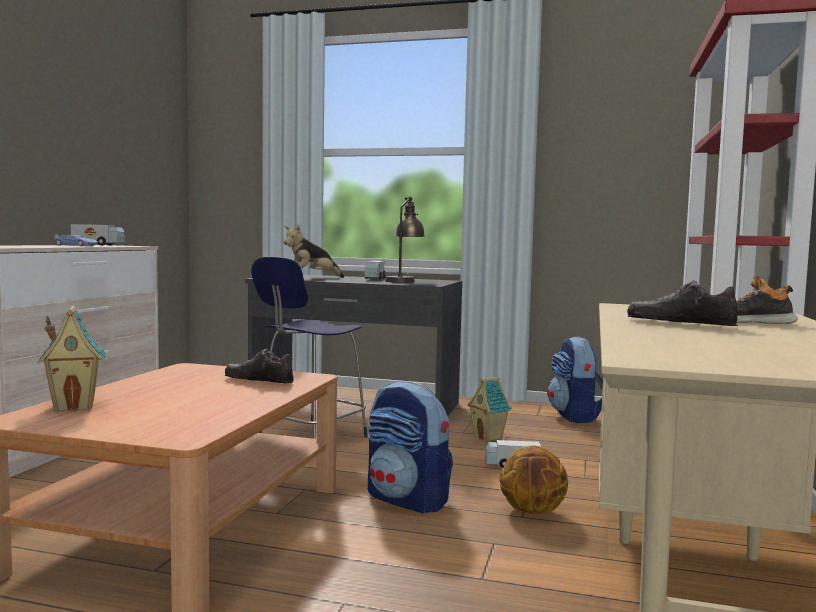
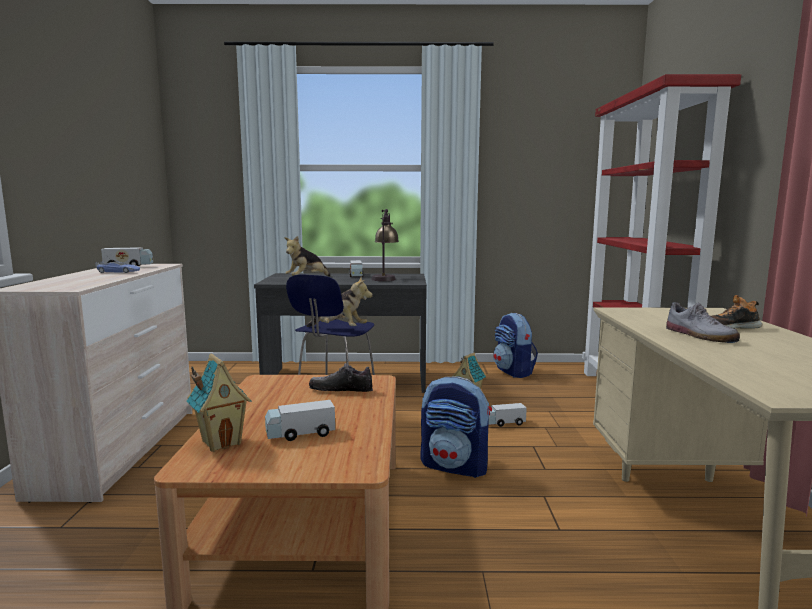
camera: 15 degrees left, 5 degrees up
(161, 408) = (300, 434): none -> toy truck
(314, 328) = (340, 329): none -> plush toy
(532, 511) = (548, 463): basketball -> none
(680, 324) = (700, 335): shoe -> shoe turned 135 degrees counterclockwise

